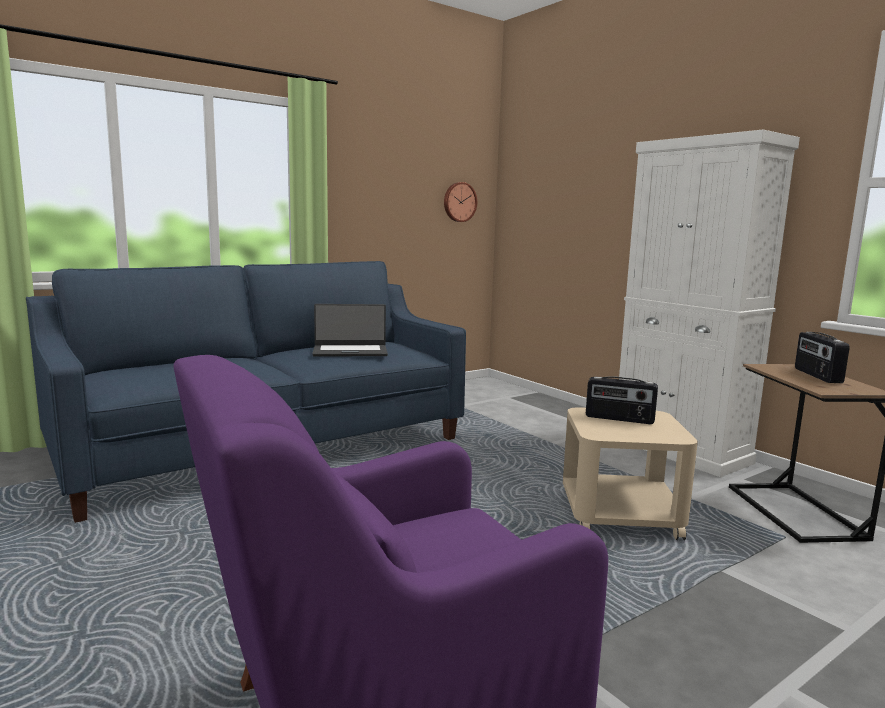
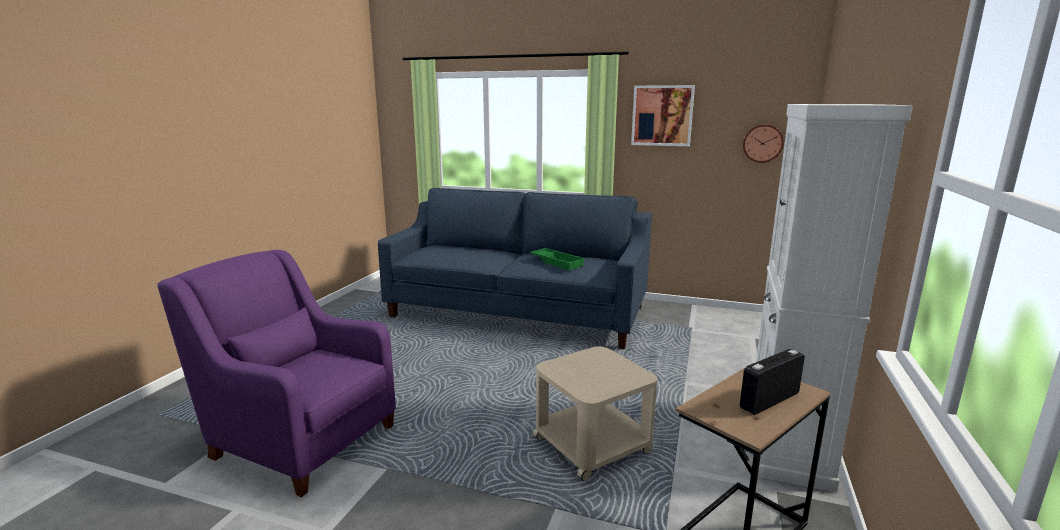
camera: 55 degrees right, 5 degrees up
(350, 351) = (557, 262): laptop -> green tray
(368, 166) = (662, 115): none -> picture
(619, 419) = (602, 366): radio -> none

